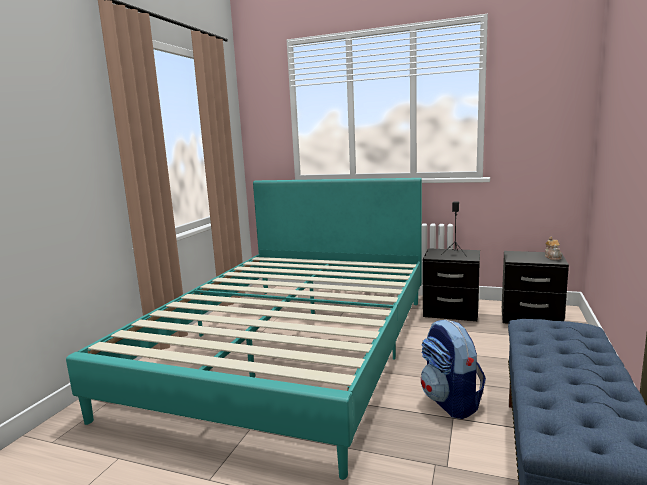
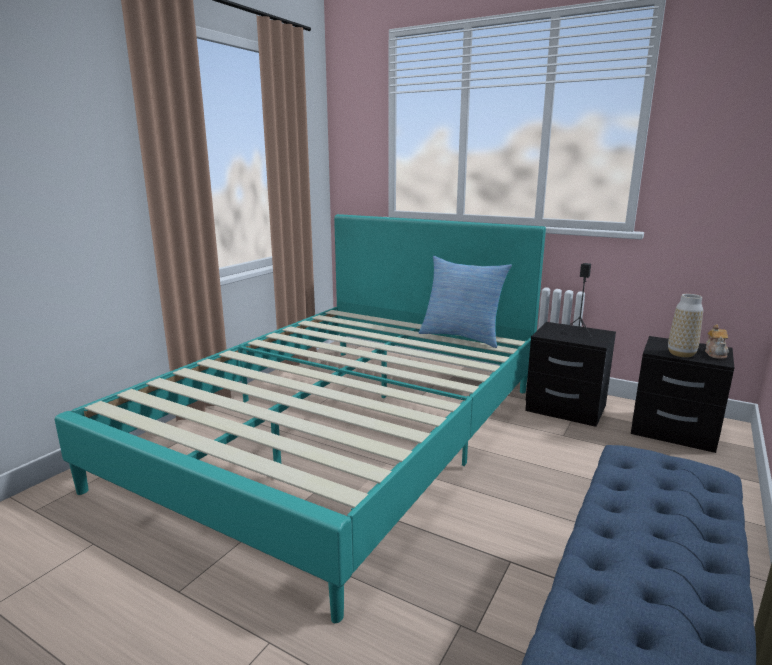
camera: 10 degrees right, 5 degrees up
(368, 265) = (462, 336): none -> pillow
(450, 402) = (516, 538): backpack -> none
(531, 260) = (681, 354): none -> vase

